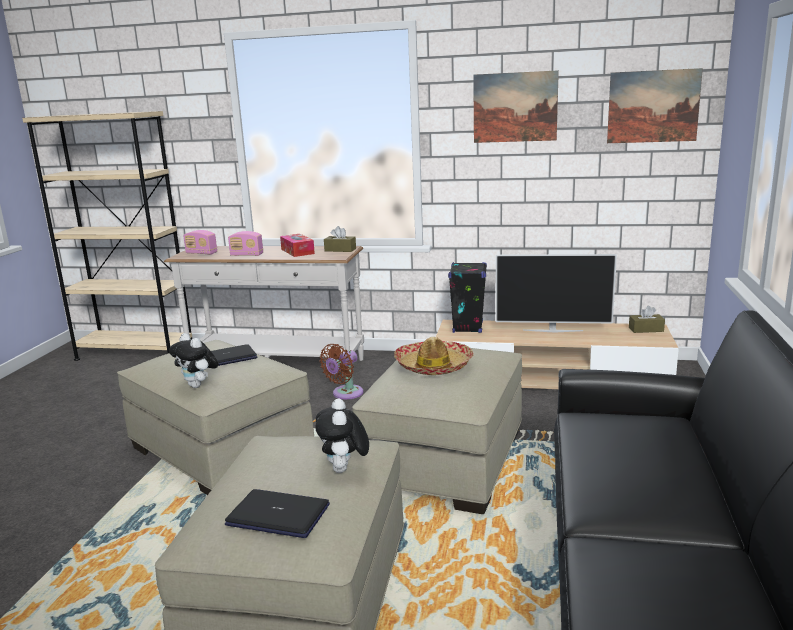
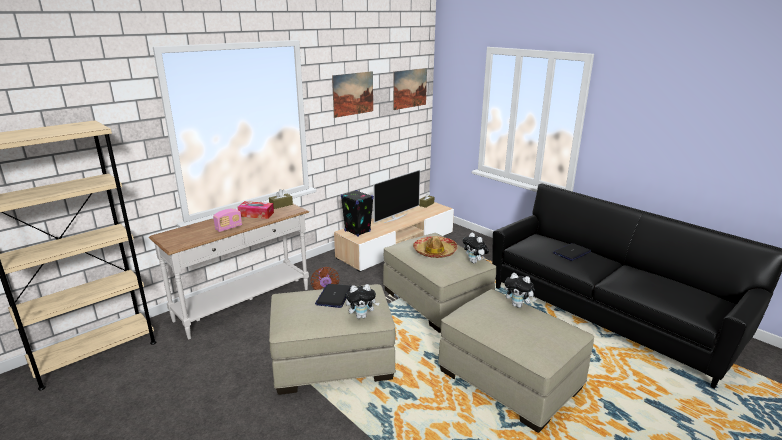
camera: 55 degrees left, 5 degrees up
(201, 253) = (185, 238): radio -> none
(279, 515) = (545, 331): laptop -> laptop (571, 252)
(454, 400) = (474, 262): none -> plush toy

